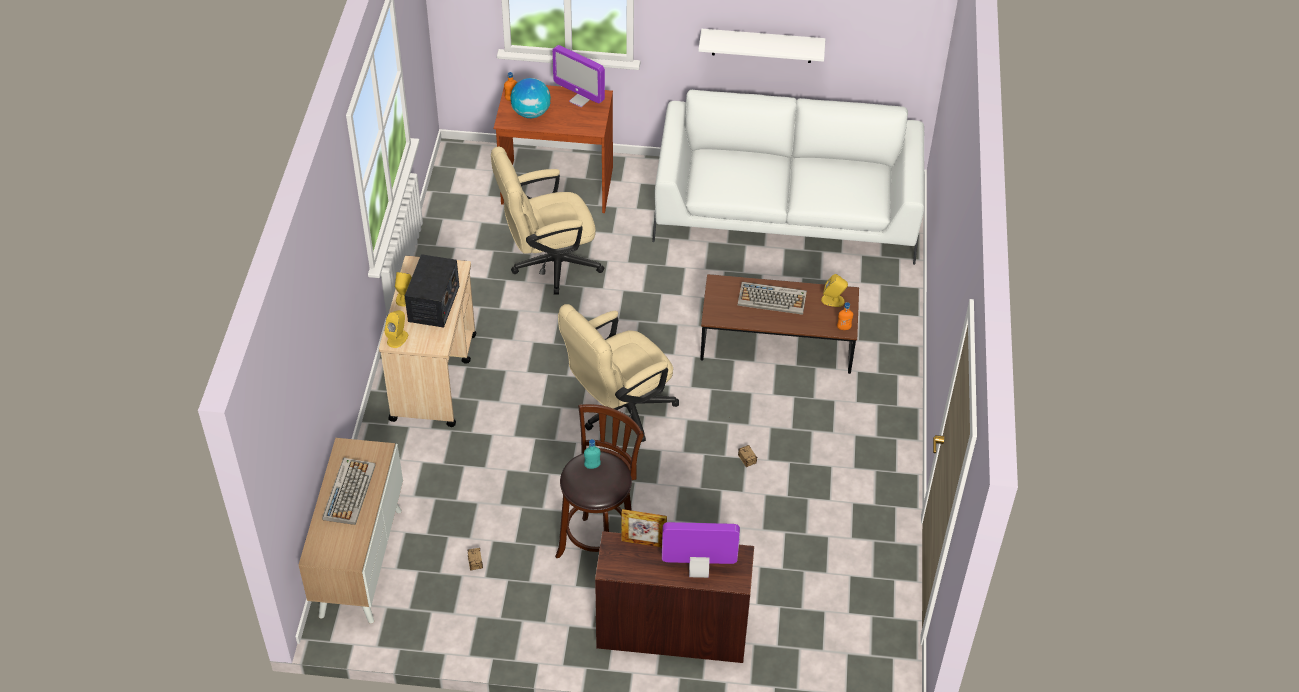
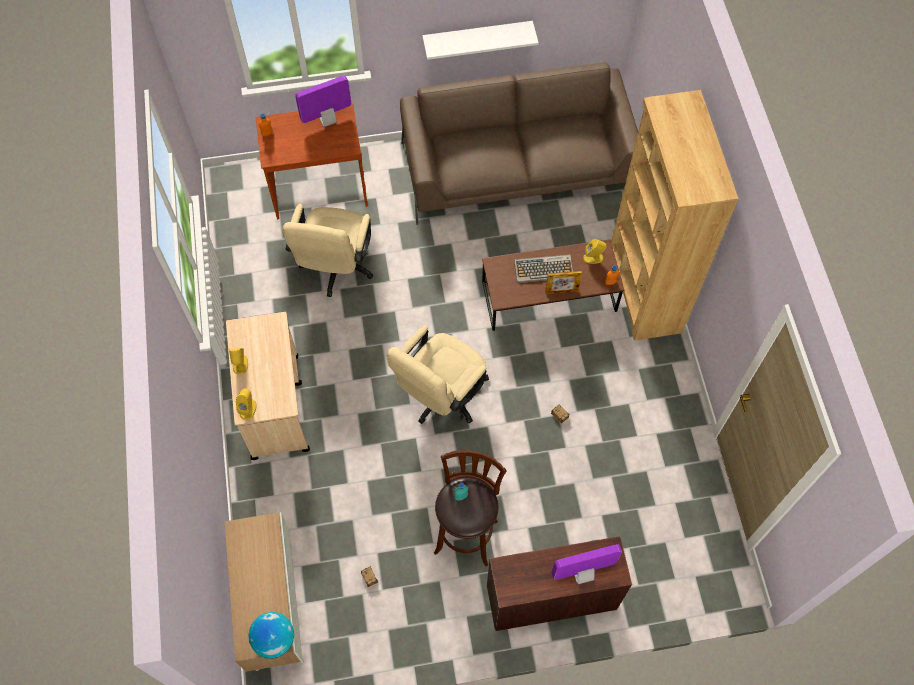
camera: 15 degrees left, 15 degrees up
(349, 491) = (255, 573): keyboard -> none
(433, 304) = (268, 364): radio -> none
(531, 113) = (289, 144): globe -> globe (274, 639)
(548, 264) = (336, 269): beige office chair -> beige office chair turned 45 degrees counterclockwise
(580, 100) = (327, 120): monitor -> monitor turned 135 degrees clockwise
(643, 543) = (528, 560): picture frame -> picture frame (561, 291)
(786, 211) = (517, 167): white sofa -> brown sofa
(891, 359) = (644, 289): none -> brown bookcase

